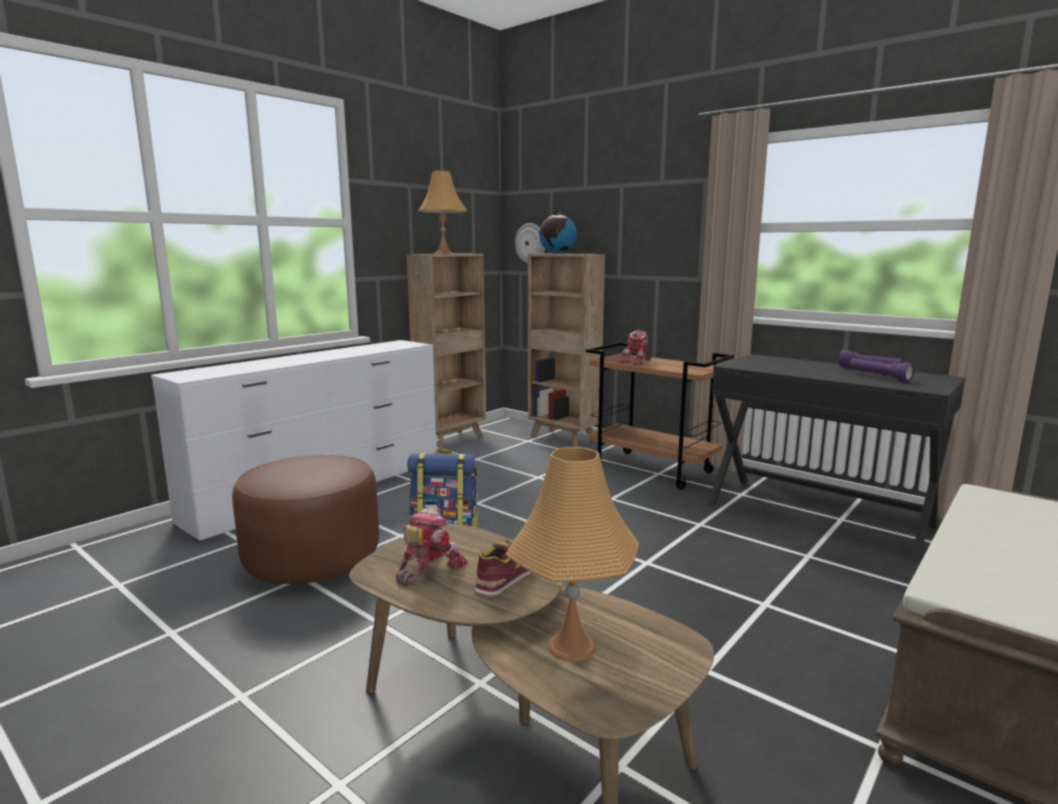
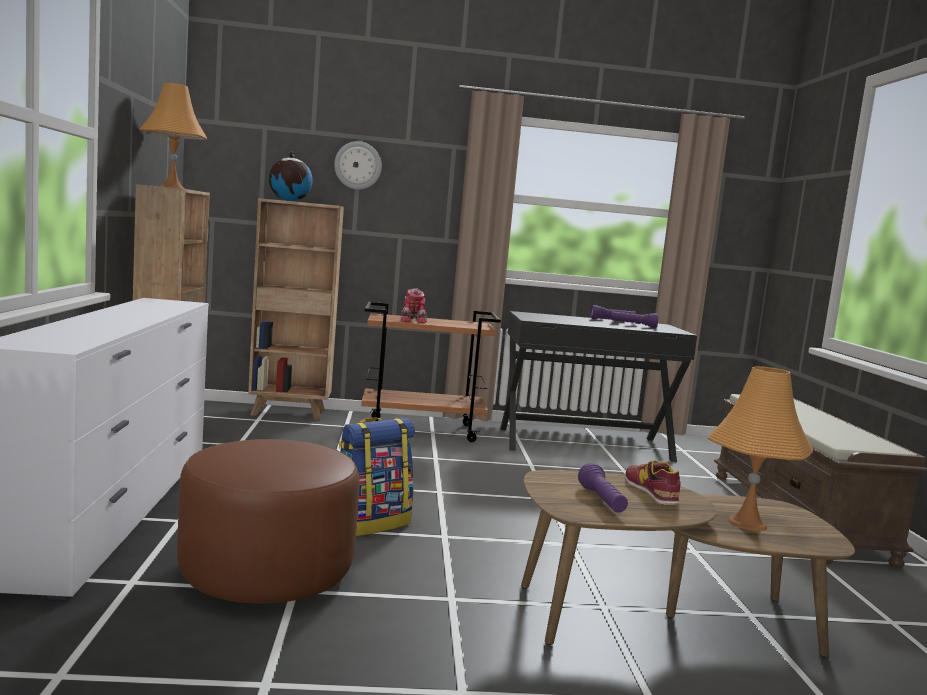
camera: 45 degrees left, 5 degrees down
(428, 569) = (602, 501): toy robot -> purple flashlight
(530, 243) = (232, 185): wall clock -> wall clock (358, 165)

